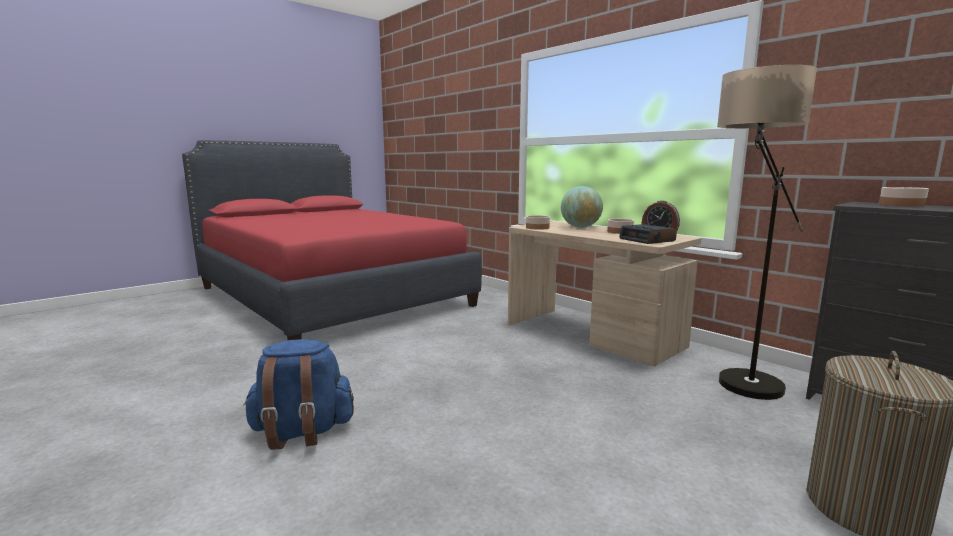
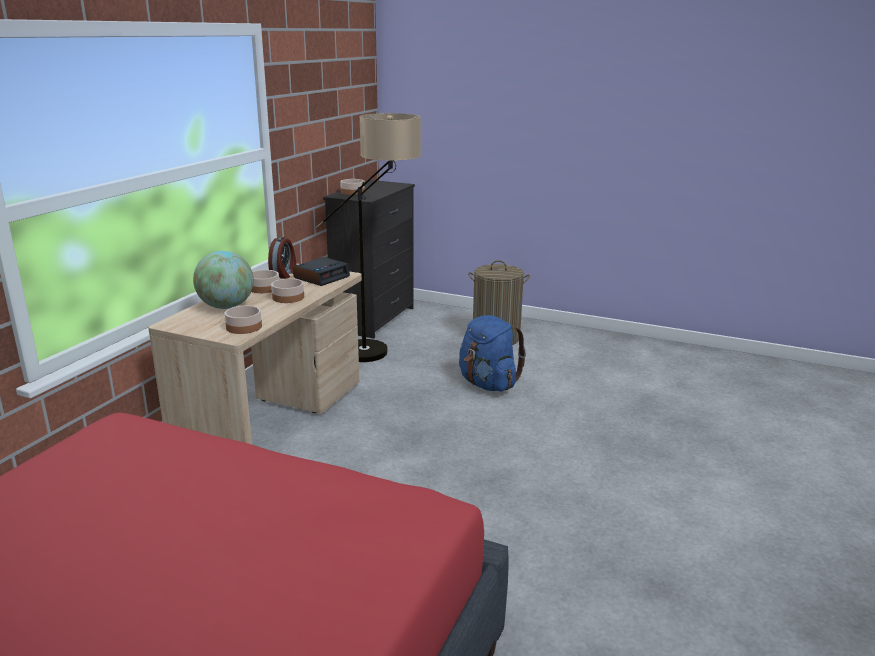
camera: 115 degrees left, 10 degrees up
(302, 432) = (632, 526): blue backpack -> blue backpack (488, 384)
(593, 233) = (288, 297): none -> bowl

